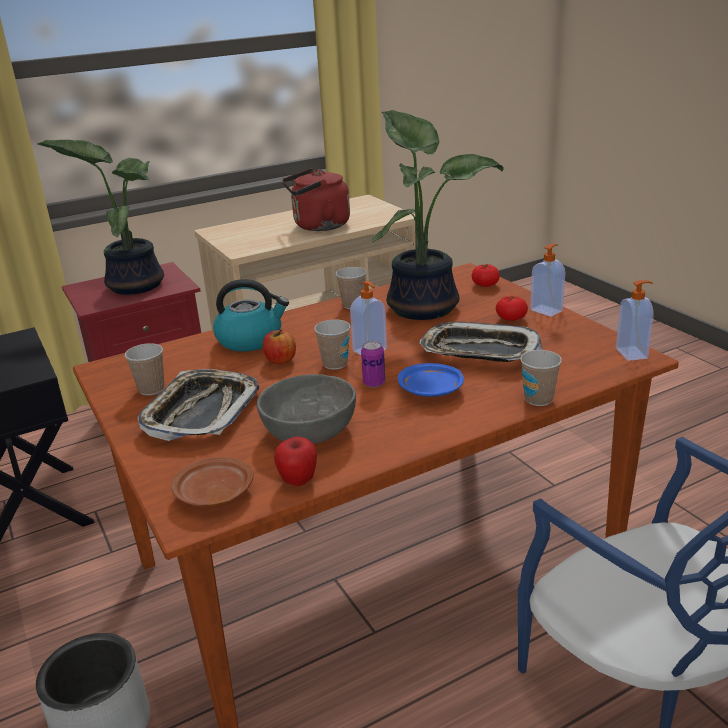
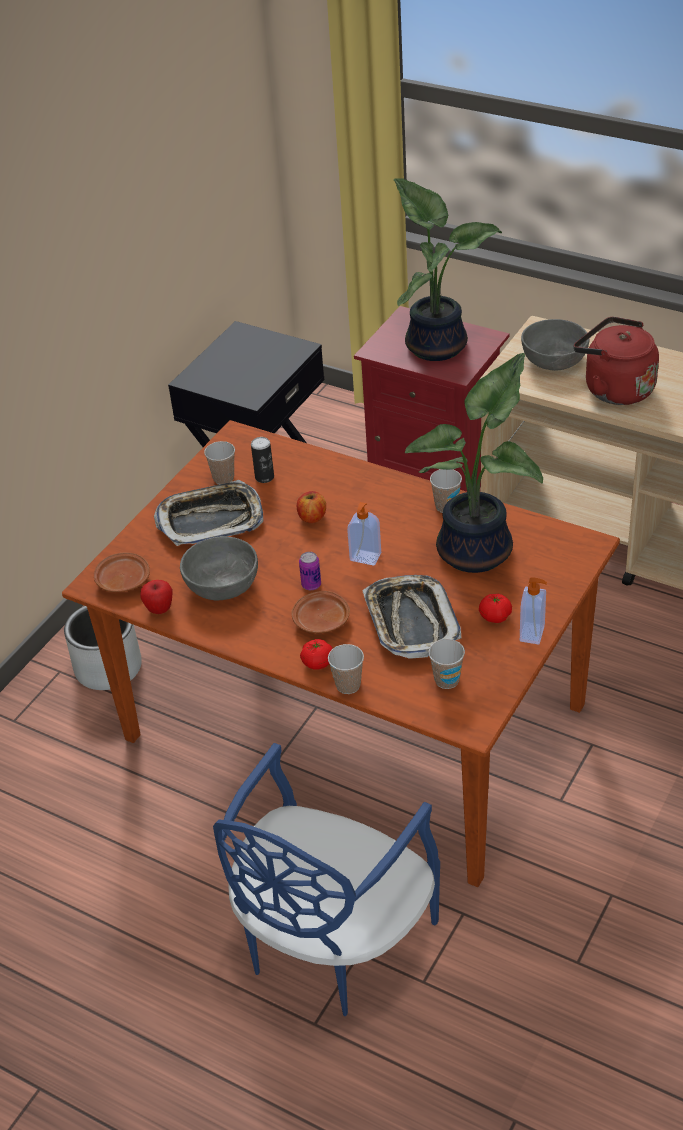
camera: 60 degrees right, 15 degrees up
(187, 368) = (264, 477): none -> can
(251, 339) = (335, 483): kettle -> none
(254, 234) = (554, 359): none -> grey bowl
(335, 364) = (327, 549): cup -> cup (447, 680)
(431, 390) = (321, 621): blue plate -> brown plate
(485, 285) = (563, 570): tomato -> tomato (317, 662)
(632, 353) = (477, 718): soap dispenser -> none

